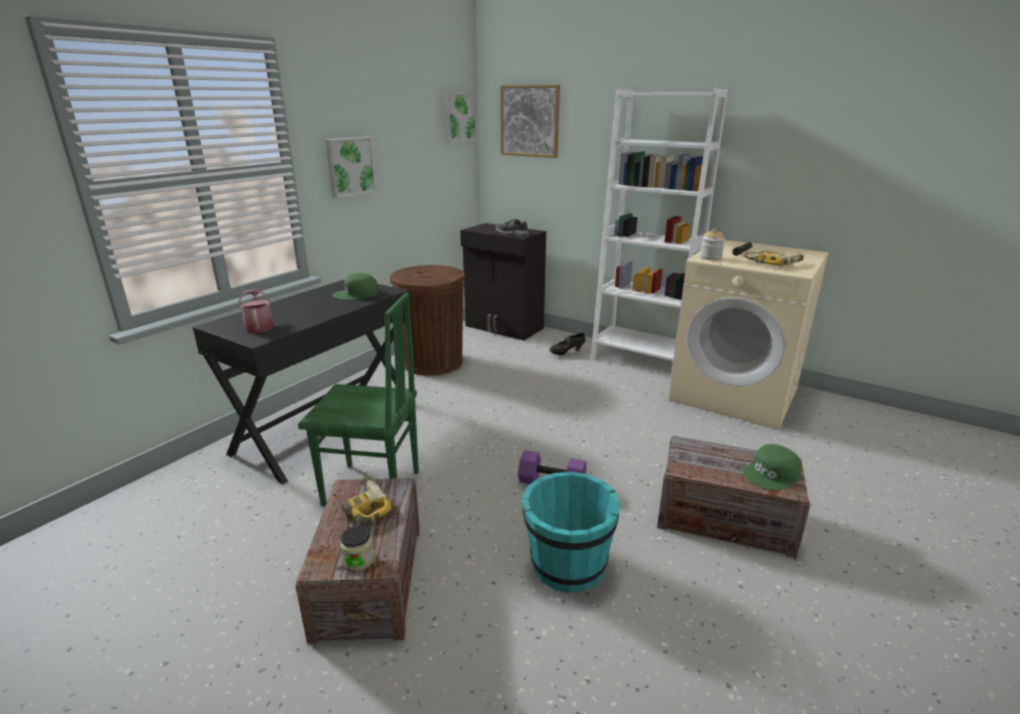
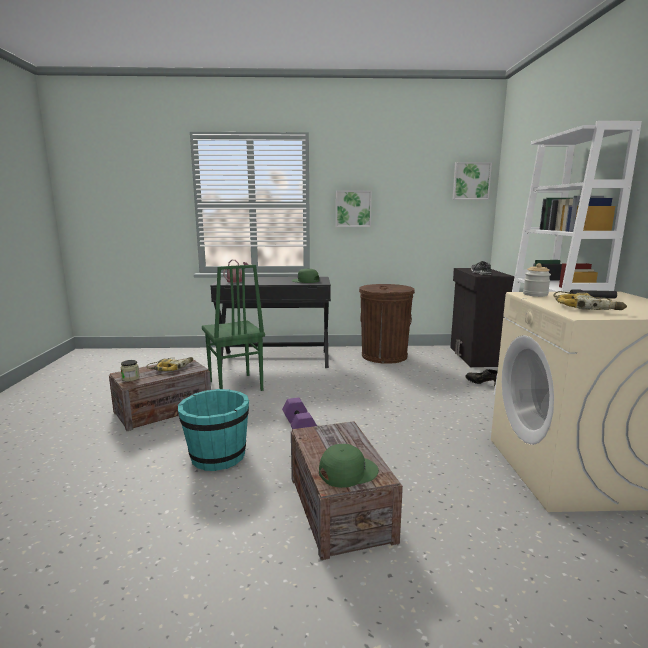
camera: 55 degrees right, 10 degrees down
(530, 121) = (519, 180): picture -> none
(772, 474) = (347, 471): green cap -> green cap turned 135 degrees clockwise

